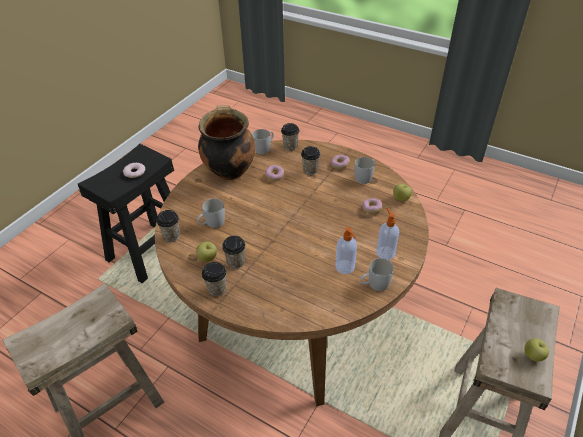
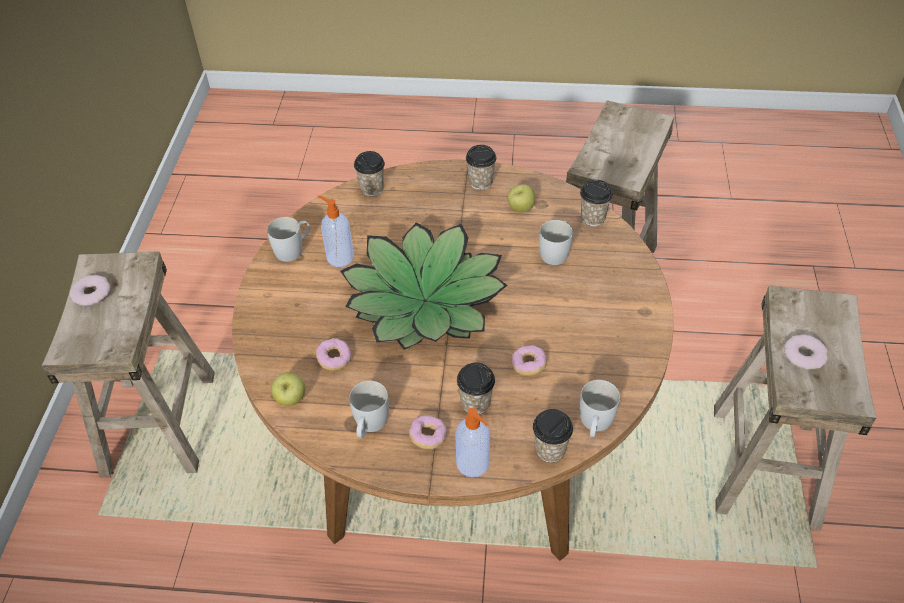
camera: 155 degrees right, 5 degrees up
(149, 250) = (765, 465): black stool -> beige stool
(229, 170) = (613, 348): cooking pot -> none
(236, 262) = (482, 216): cup -> cup (372, 188)
(306, 222) = (424, 300): none -> potted plant
(385, 252) = (292, 295): soap dispenser -> soap dispenser (473, 464)
(533, 356) = (91, 293): apple -> donut

